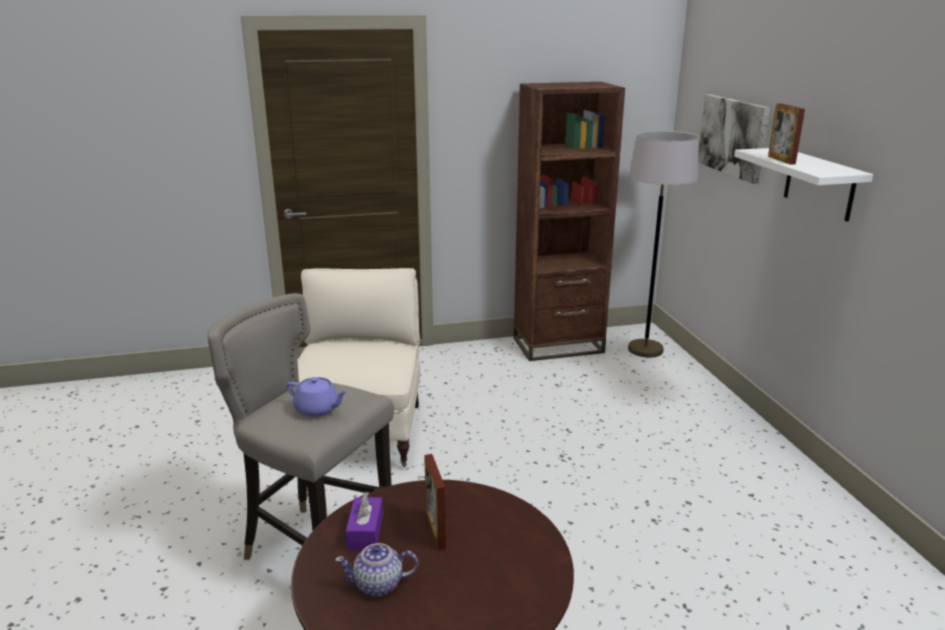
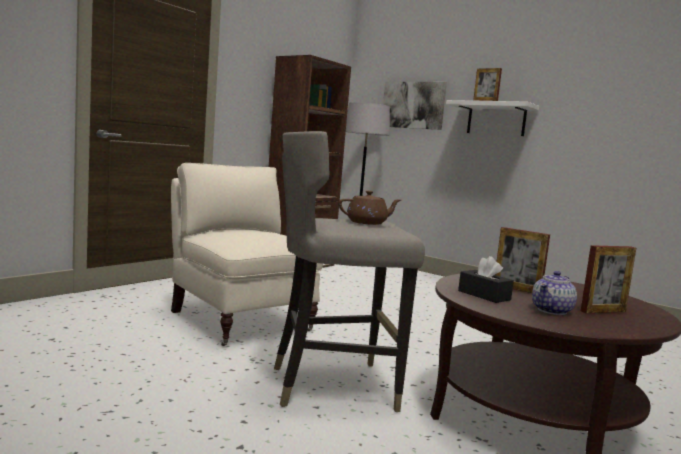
camera: 40 degrees left, 15 degrees down
(318, 409) = (367, 223): purple teapot -> brown teapot
(365, 532) = (484, 295): purple tissue box -> black tissue box
(441, 607) = (603, 311): none -> picture frame

